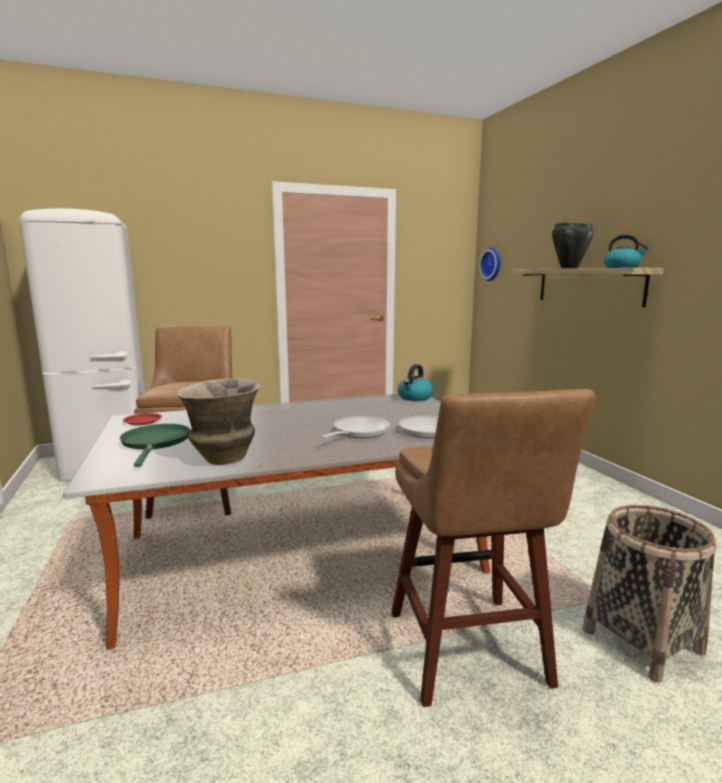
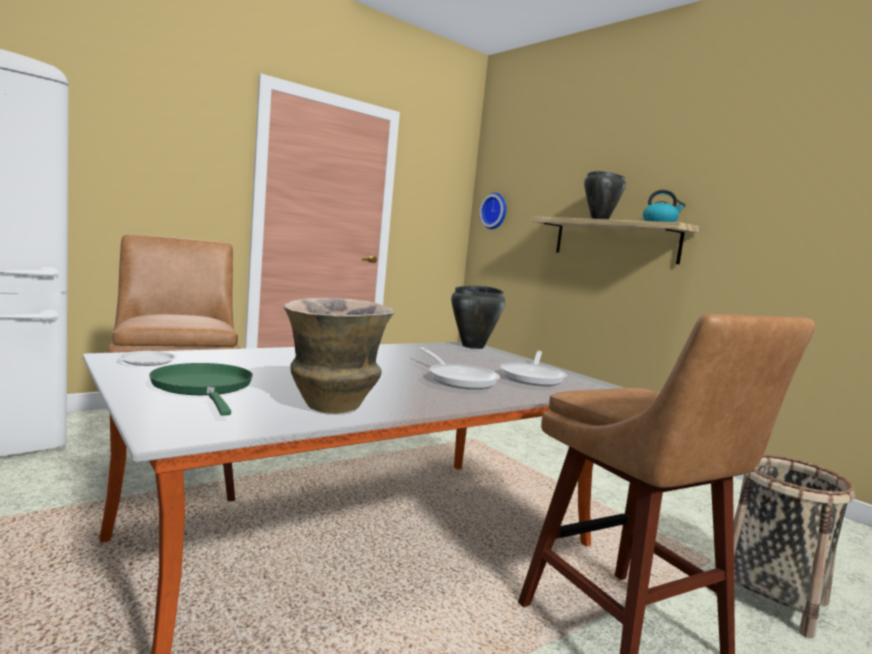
camera: 20 degrees left, 5 degrees down
(142, 421) = (147, 361): red plate -> white plate
(358, 432) = (459, 379): frying pan -> frying pan turned 135 degrees clockwise
(414, 397) = (473, 346): kettle -> black cooking pot

